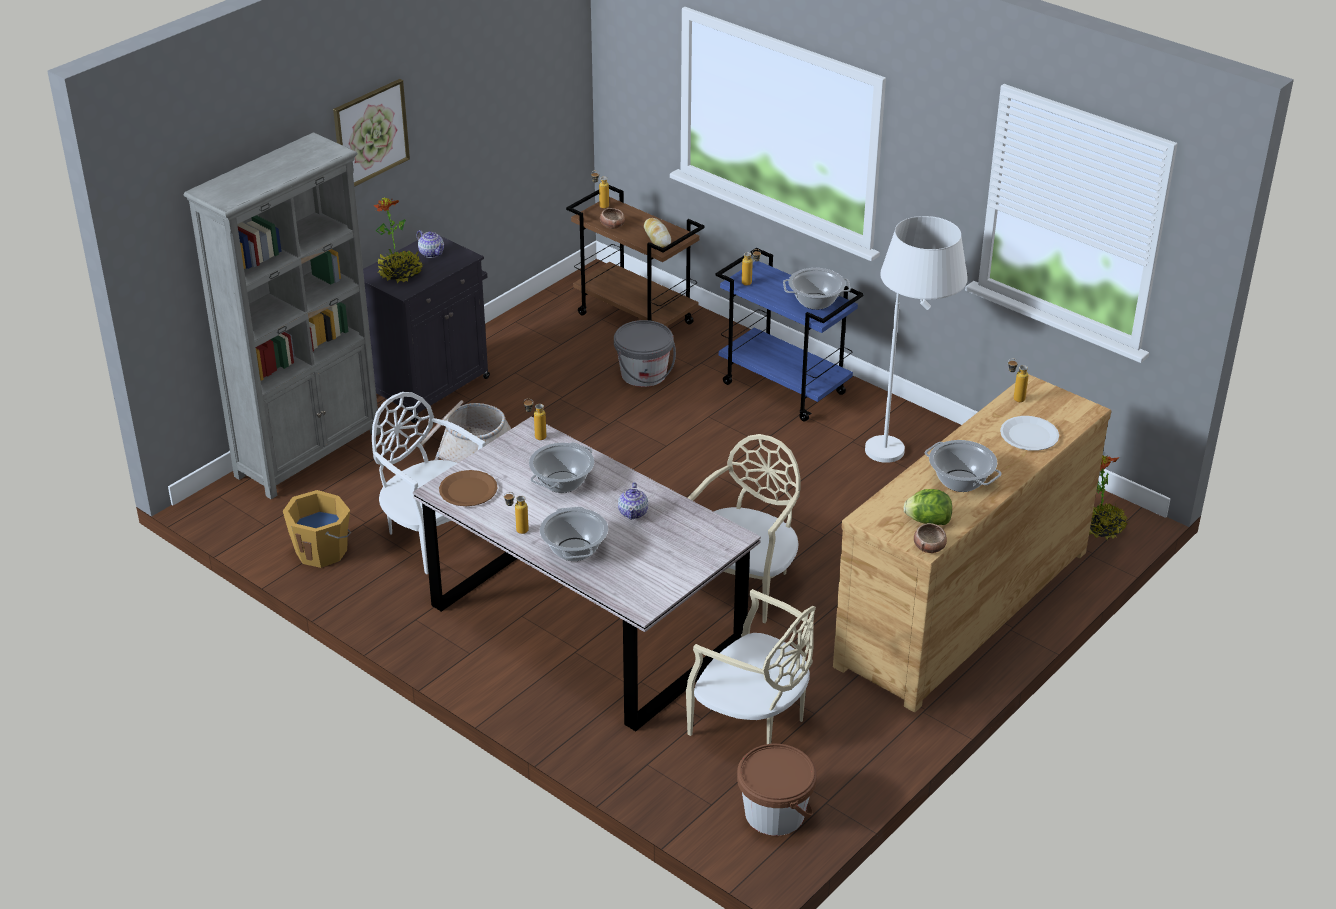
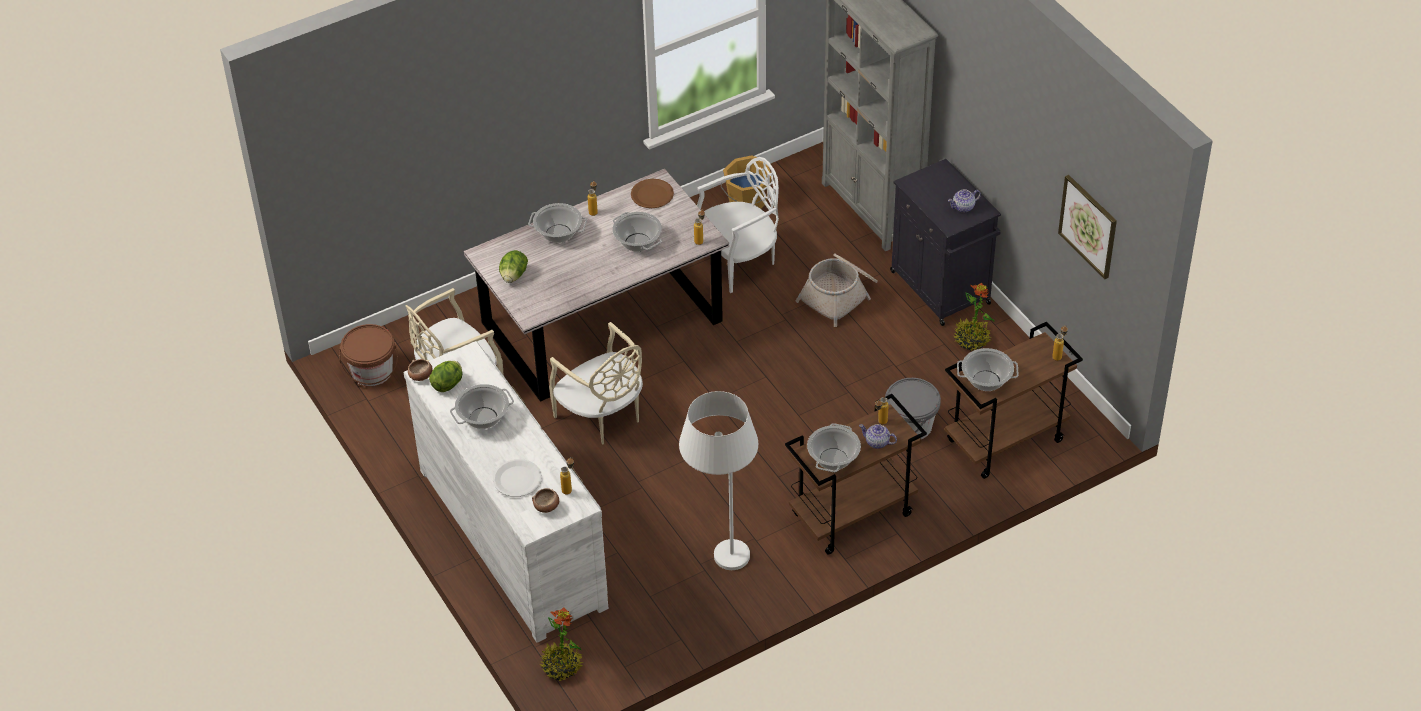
camera: 110 degrees right, 10 degrees up
(370, 134) = (979, 90): picture -> picture (1088, 226)
(400, 274) = (936, 185): potted plant -> potted plant (971, 340)
(612, 226) = (1017, 355): bowl -> bowl (547, 506)
(633, 512) = (584, 271): teapot -> teapot (877, 442)
(657, 237) = (986, 381): bread -> cooking pot
(670, 568) = (513, 276): none -> lettuce
(785, 388) = (852, 516): blue cart -> brown cart
(961, 607) = (513, 536): brown dresser -> white dresser

